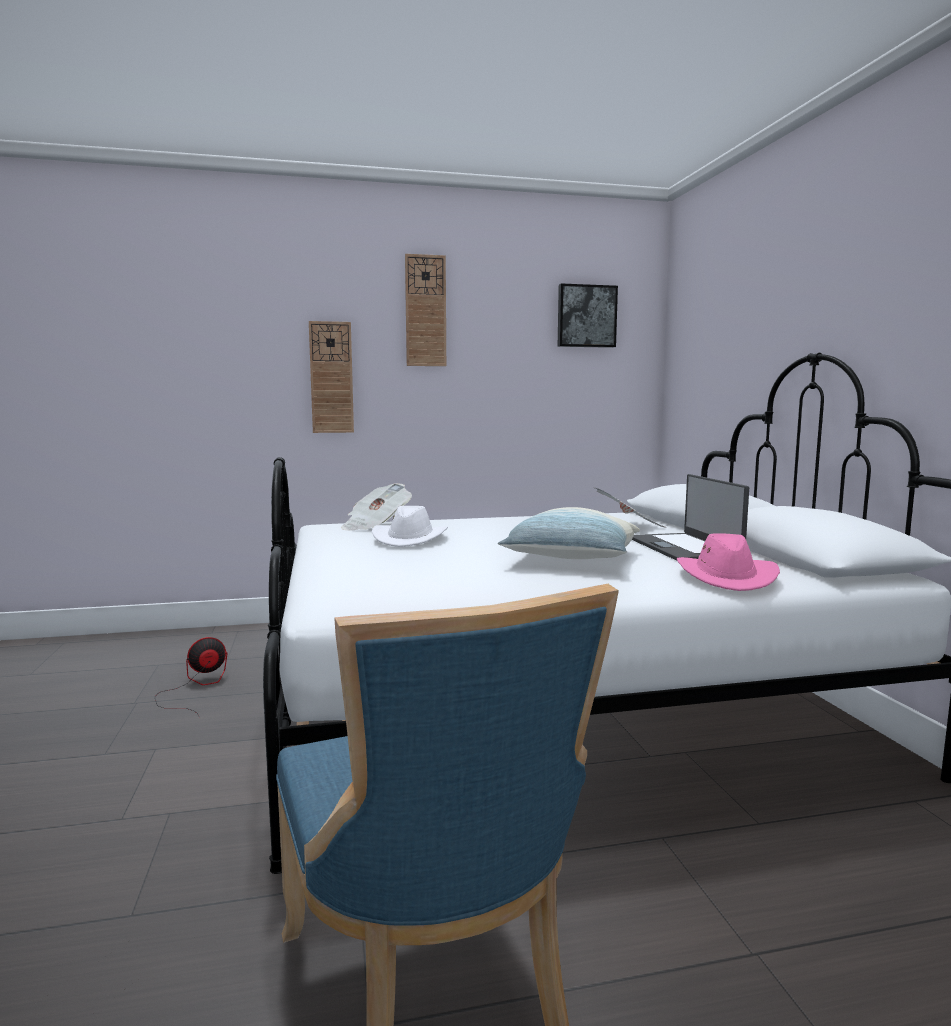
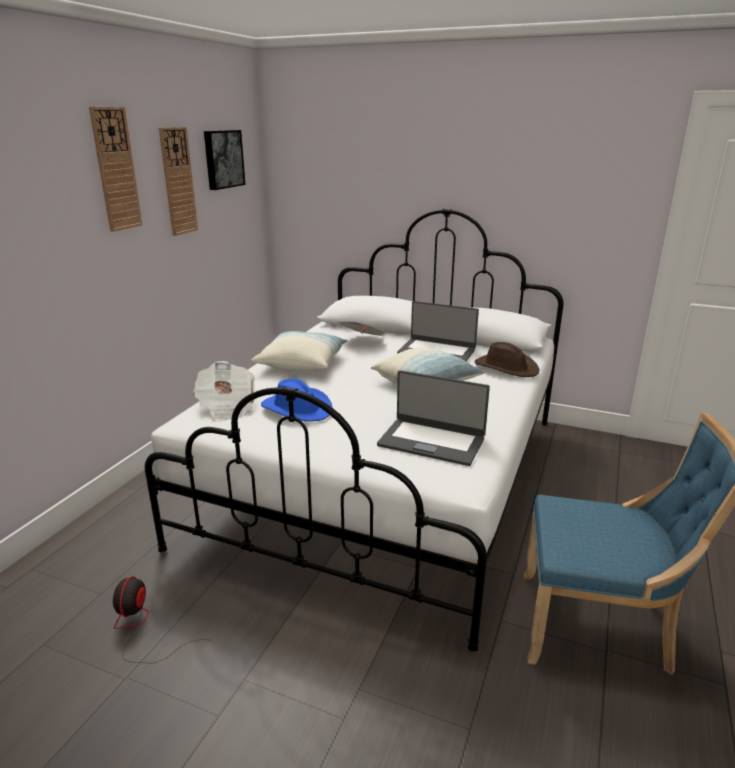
camera: 55 degrees left, 15 degrees up
(331, 377) = (47, 260): wall clock -> wall clock (178, 181)
(410, 539) = (297, 408): white hat -> blue hat
(419, 584) = (431, 441): none -> laptop
(516, 523) = (302, 363): none -> pillow
(727, 577) = (506, 367): pink hat -> brown hat

